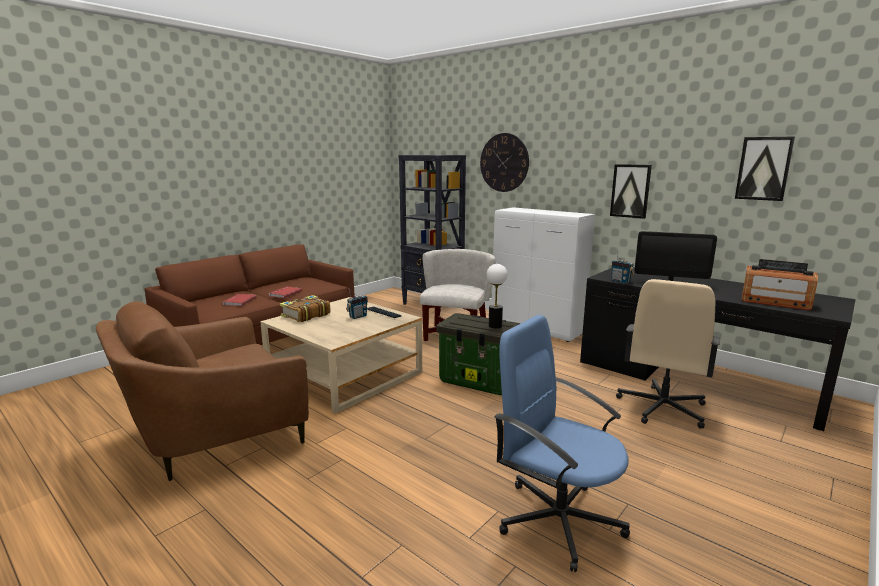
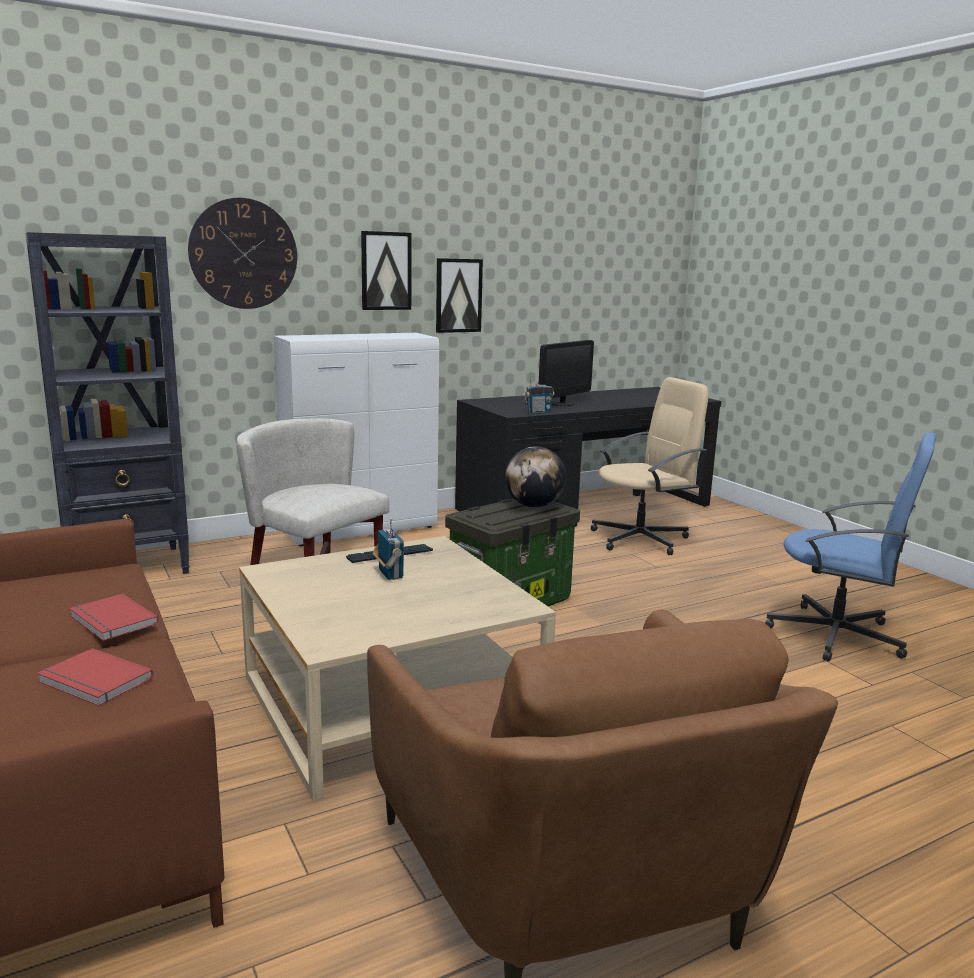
camera: 70 degrees left, 0 degrees up
(305, 315) = (323, 616): book -> none
(495, 326) = (534, 506): table lamp -> globe
(558, 519) = (837, 636): blue office chair -> blue office chair turned 120 degrees counterclockwise
(661, 408) = (641, 539): beige office chair -> beige office chair turned 75 degrees counterclockwise
(764, 168) = (585, 264): picture -> picture (385, 271)
(775, 302) = (655, 399): radio -> none

